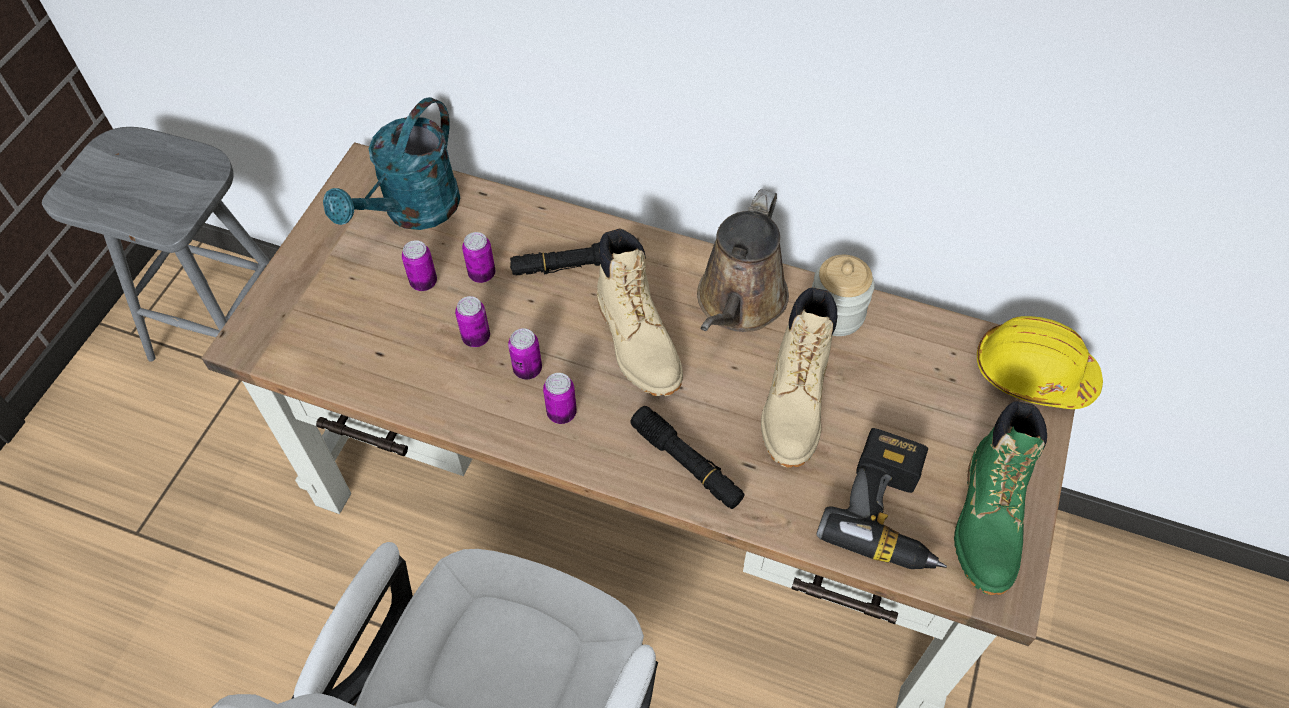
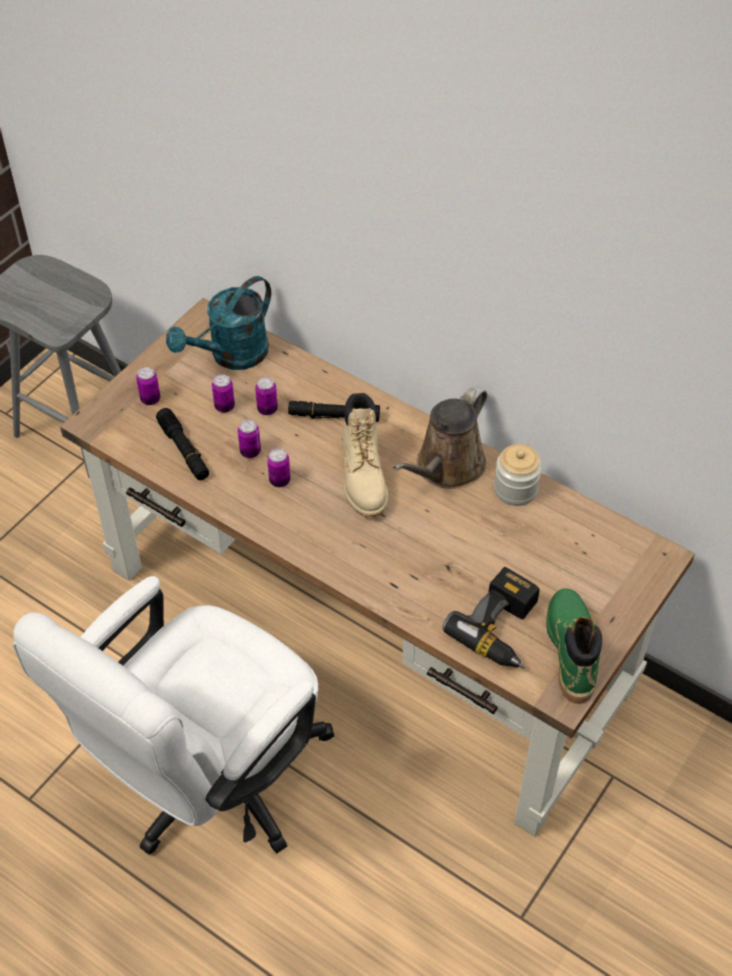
camera: 15 degrees right, 5 degrees down
(561, 413) = (294, 514): can -> can (150, 399)
(687, 463) = (370, 566): black flashlight -> black flashlight (184, 450)
(794, 404) = (461, 544): beige boot -> none
(988, 521) = (571, 650): green boot -> green boot turned 150 degrees clockwise
(1032, 373) = (646, 561): yellow hard hat -> none

